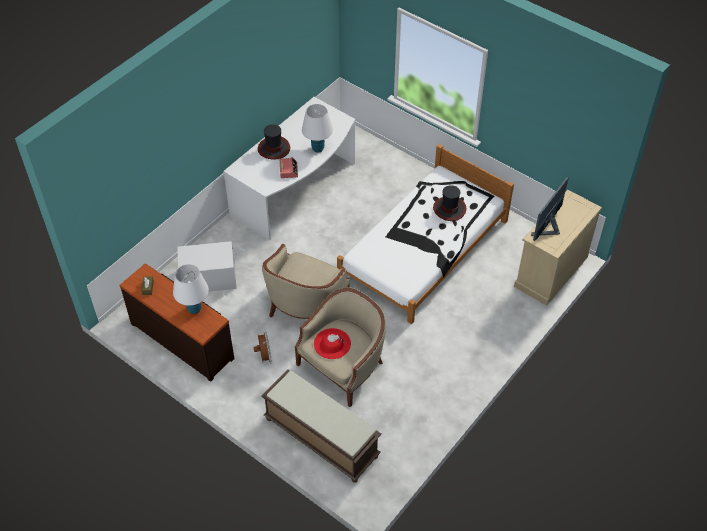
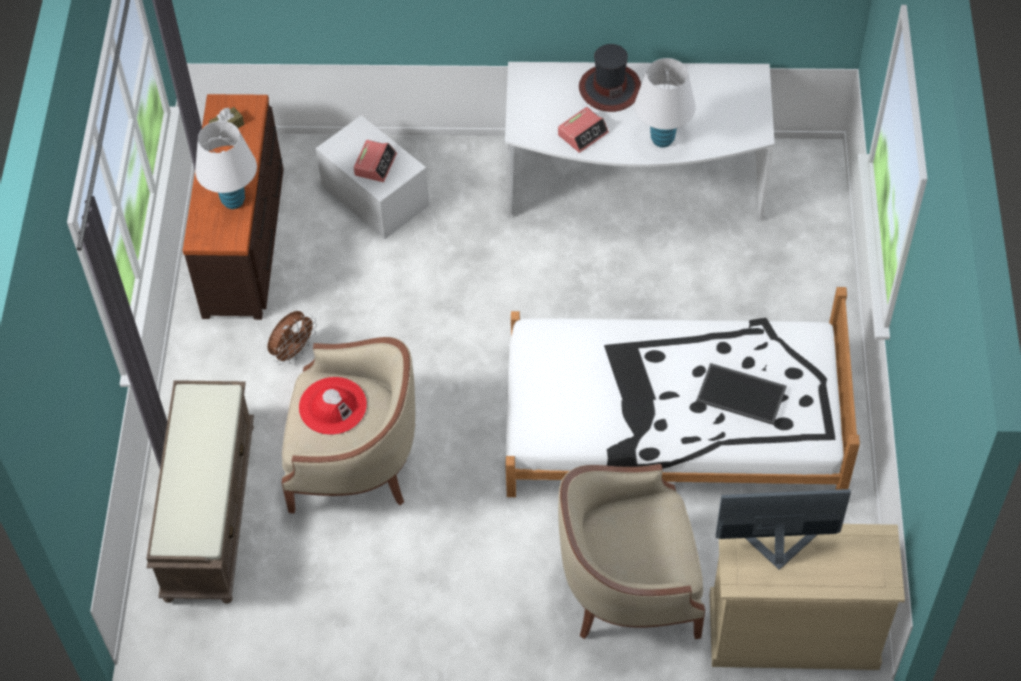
camera: 55 degrees right, 5 degrees up
(211, 257) = (375, 164): none -> alarm clock
(304, 305) = (425, 339): beige armchair -> beige armchair (628, 584)
(449, 209) = (742, 393): hat -> tray

